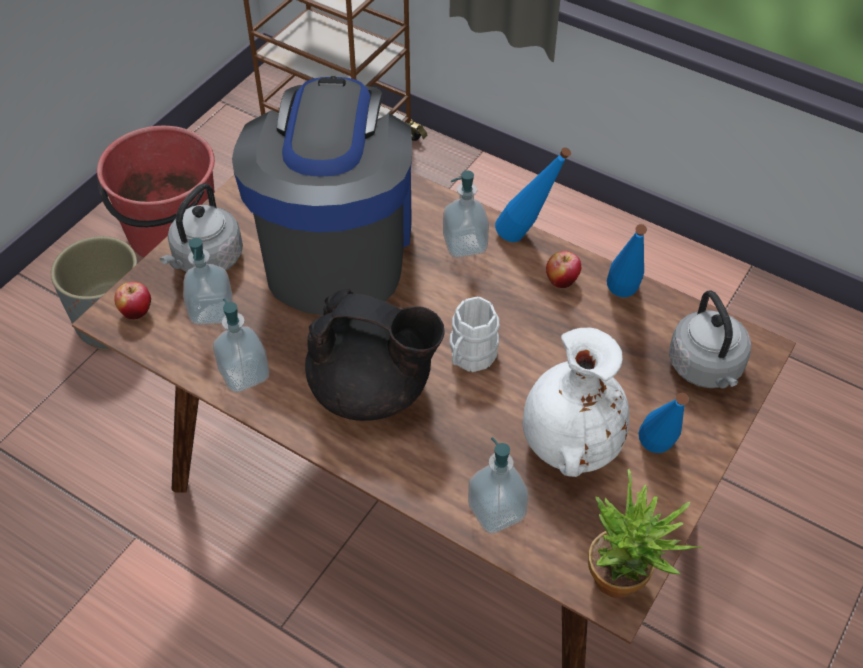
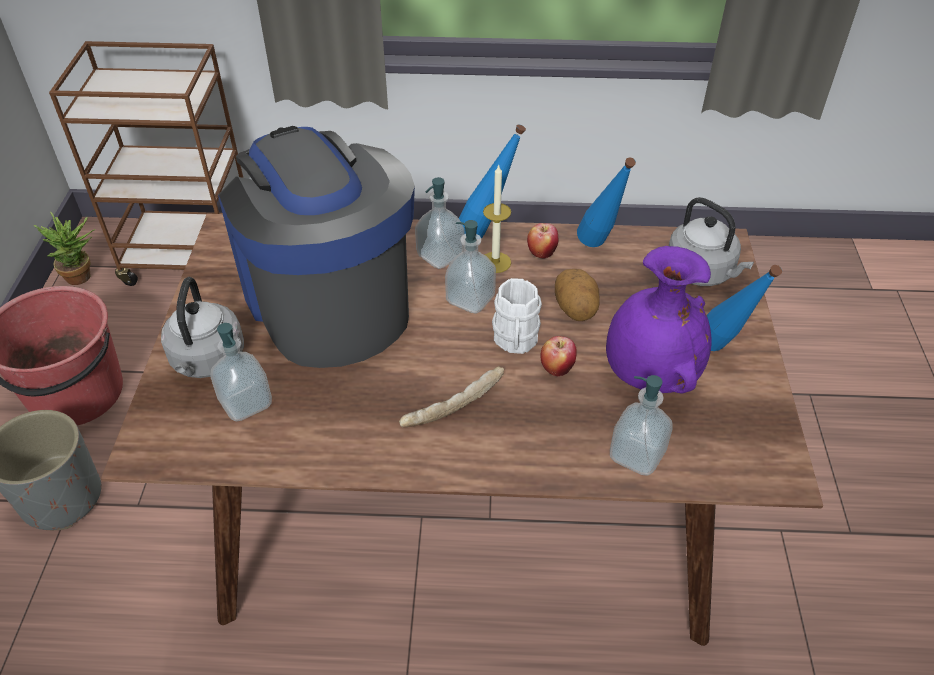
camera: 30 degrees left, 5 degrees down
(137, 312) = (167, 436): apple -> apple (557, 368)
(244, 374) = (321, 444): soap dispenser -> soap dispenser (470, 299)
(373, 389) = (452, 404): black teapot -> bread
(510, 272) = (495, 262): none -> candle
(550, 351) = (575, 309): none -> potato
(569, 444) = (649, 373): white vase -> purple vase
(626, 582) = (780, 459): potted plant -> potted plant (84, 277)

